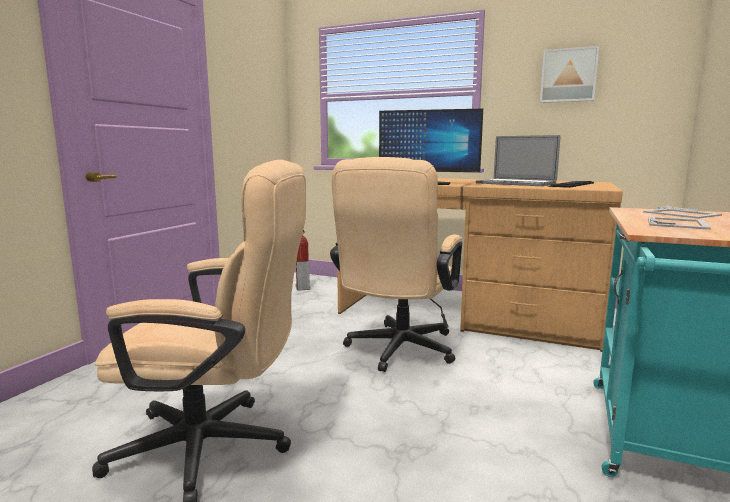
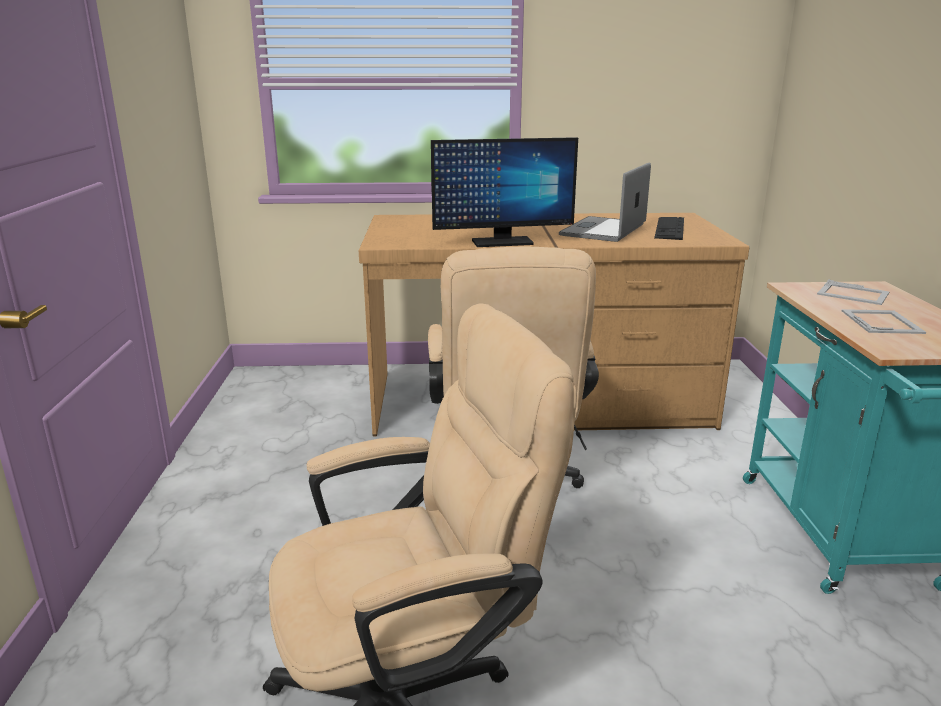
camera: 25 degrees left, 10 degrees up
(302, 288) = (276, 397): fire extinguisher -> none
(516, 183) = (603, 230): laptop -> laptop turned 105 degrees clockwise
(568, 75) = (638, 68): picture -> none

